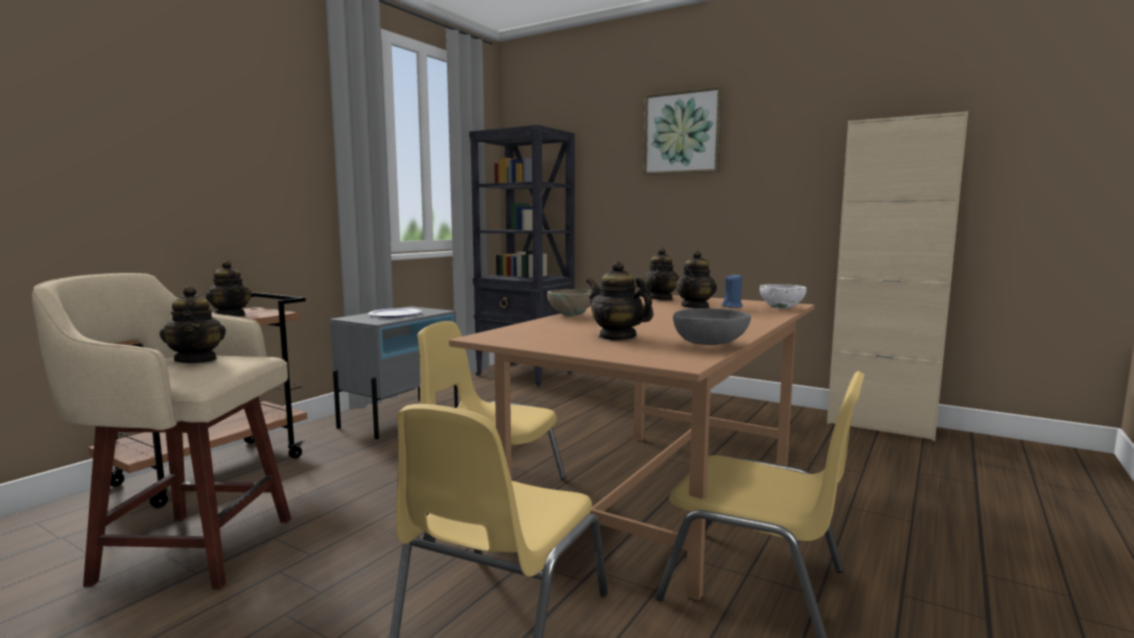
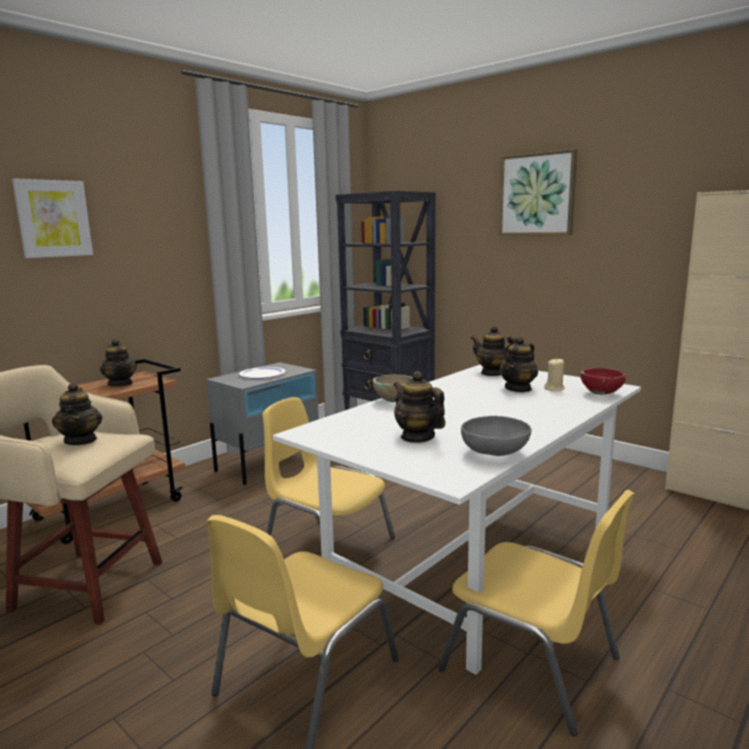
camera: 10 degrees right, 5 degrees up
(152, 116) = (53, 218): none -> picture
(660, 298) = (493, 373): teapot -> teapot turned 105 degrees clockwise
(660, 498) = (473, 564): brown dining table -> white dining table
(732, 306) = (554, 389): blue candle -> beige candle
(781, 308) = (601, 394): white bowl -> red bowl

